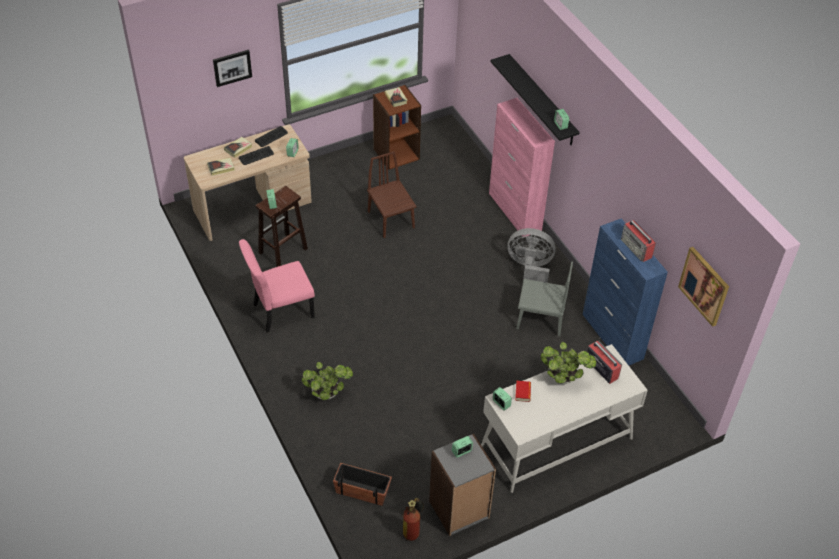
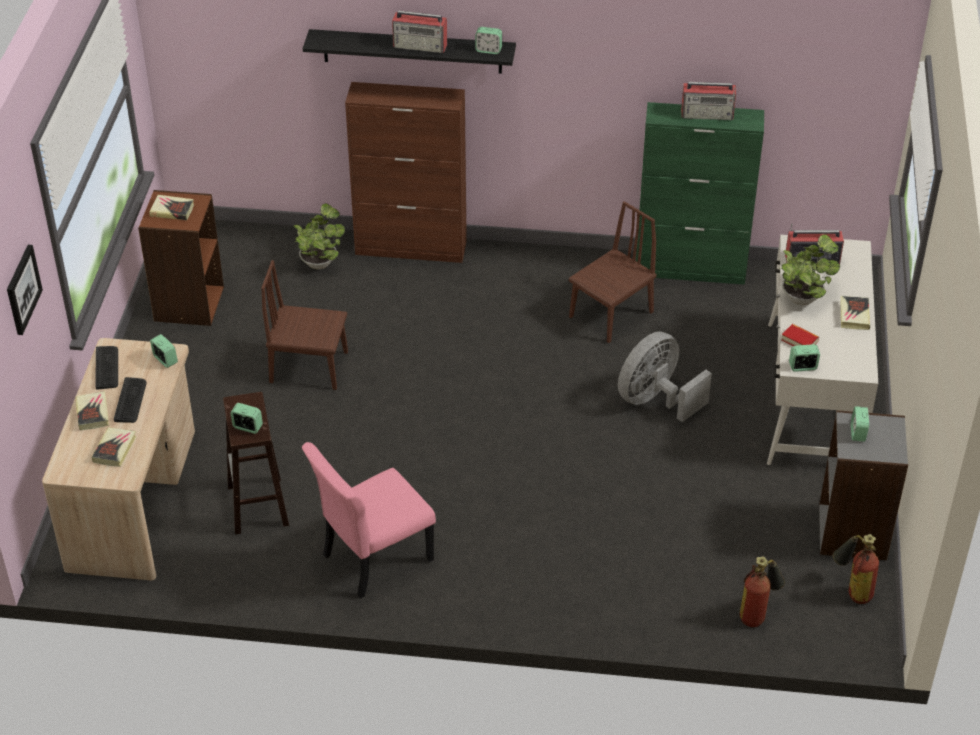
camera: 55 degrees left, 5 degrees down
(280, 311) = (373, 559): pink chair -> pink chair turned 45 degrees clockwise
(328, 393) = (568, 575): potted plant -> potted plant (320, 261)
(362, 491) = (758, 613): planter -> fire extinguisher
(515, 212) = (411, 248): pink cabinet -> brown cabinet
(529, 269) = (520, 283): grey fan -> grey fan (656, 400)
(537, 99) = (421, 46): none -> radio
(540, 319) = (611, 314): grey chair -> brown chair
(569, 409) = (854, 315): none -> book
(612, 337) = (690, 269): blue cabinet -> green cabinet
(704, 286) = (835, 81): picture -> none

